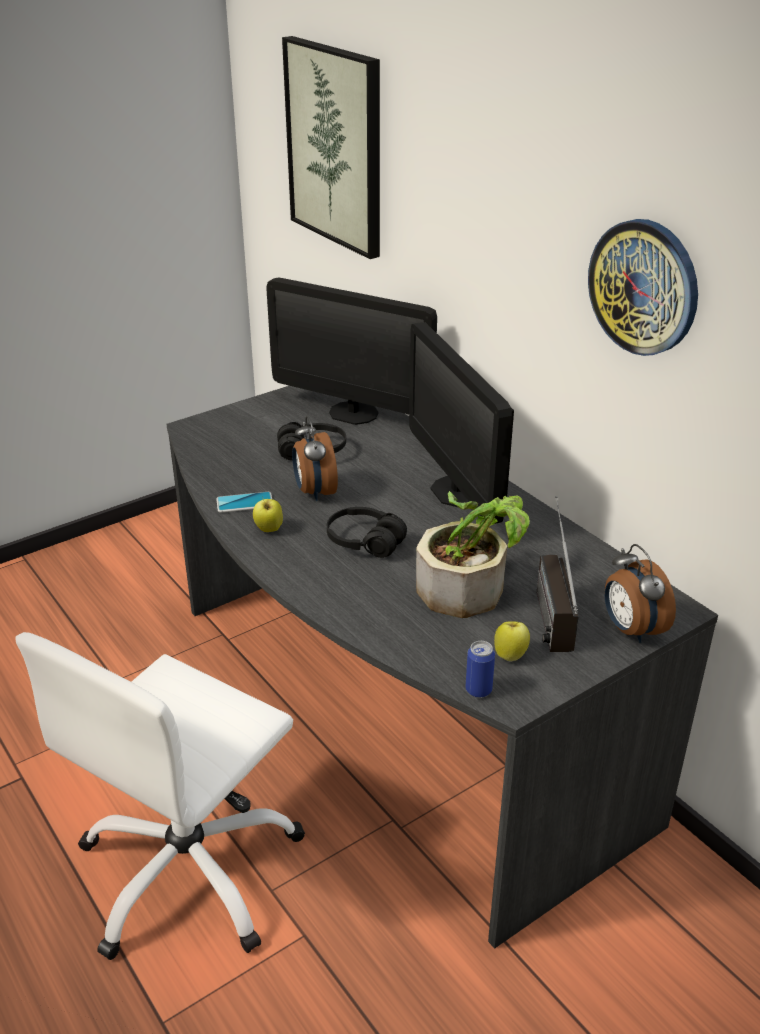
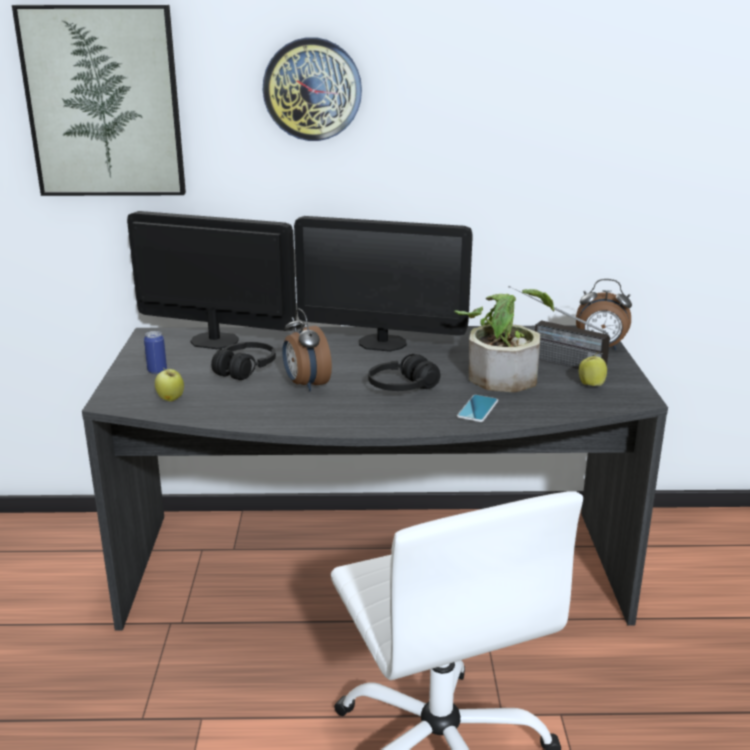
camera: 55 degrees left, 10 degrees down
(244, 503) = (278, 413): phone -> phone (477, 409)
(269, 529) = (333, 415): apple -> apple (171, 399)
(314, 492) = (305, 385): alarm clock -> alarm clock turned 45 degrees clockwise
(353, 413) = (214, 340): monitor -> monitor turned 135 degrees counterclockwise
(478, 690) = (618, 404): can -> can (157, 371)
(644, 287) = (505, 119): wall clock -> wall clock (312, 89)

